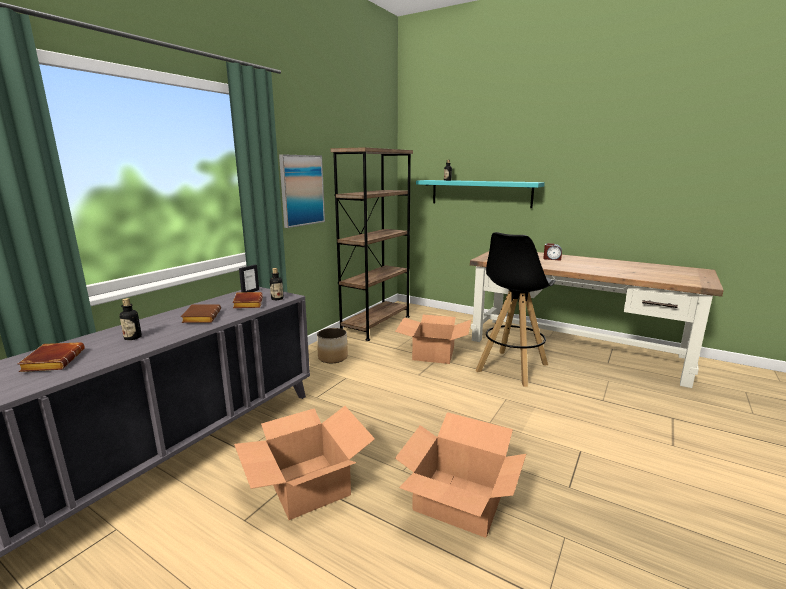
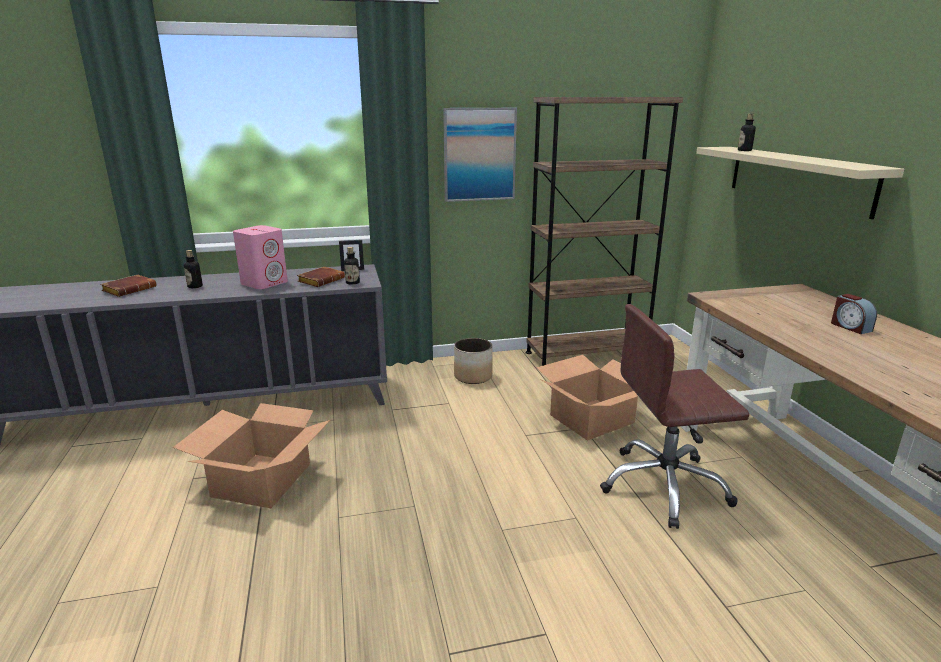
camera: 45 degrees right, 5 degrees up
(201, 317) = (265, 283): brown book -> pink speaker
(458, 501) = (328, 576): cardboard box -> none
(480, 193) = (797, 178): turquoise shelf -> beige shelf
(511, 368) = (664, 486): black stool -> brown office chair

